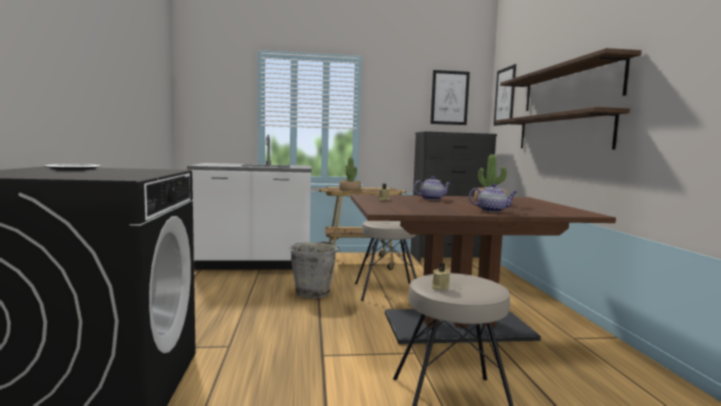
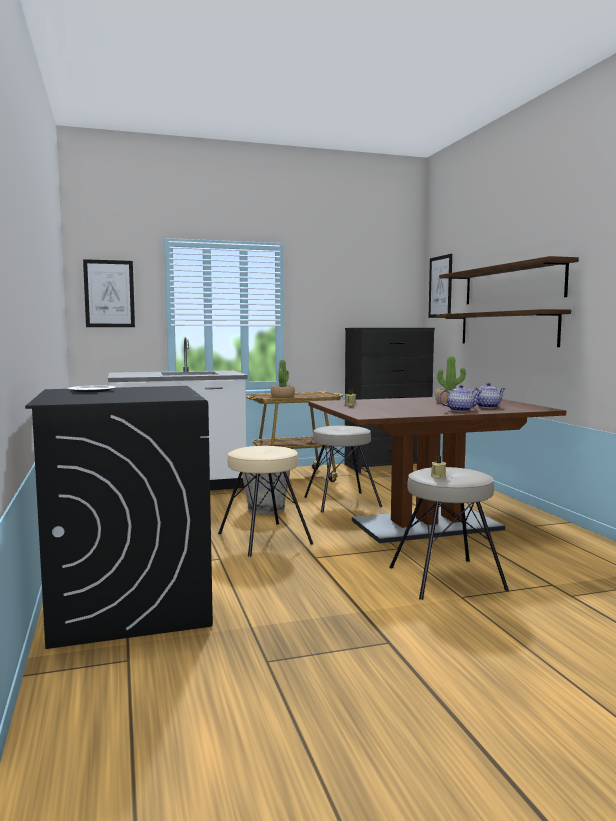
camera: 10 degrees left, 0 degrees up
(287, 326) = (263, 539): none -> beige stool
(432, 199) = (394, 402): teapot -> teapot (487, 407)
(449, 98) = (379, 288): picture -> picture (109, 294)

